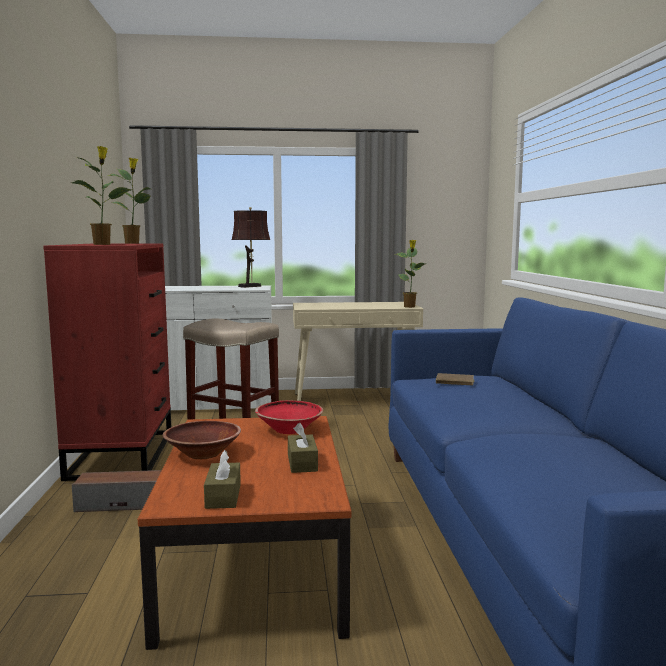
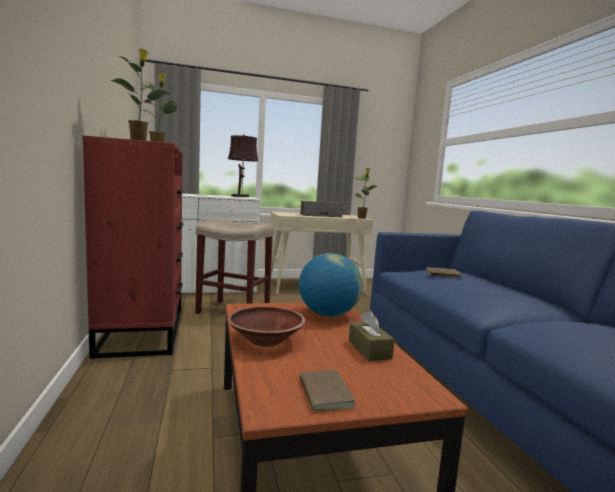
camera: 10 degrees left, 0 degrees up
(121, 503) = (154, 381): speaker -> speaker (320, 215)
(223, 496) = (322, 393): brown tissue box -> brown book
(289, 430) = (327, 314): red bowl -> globe

